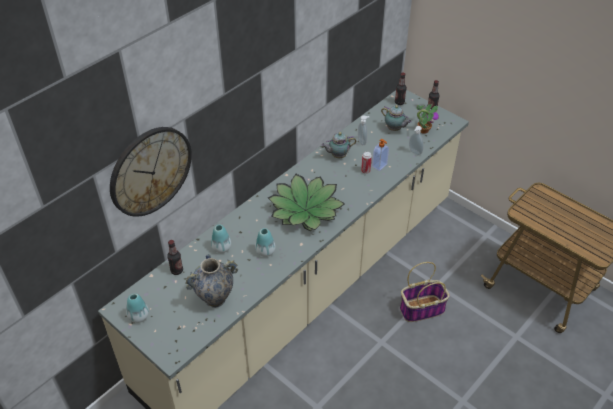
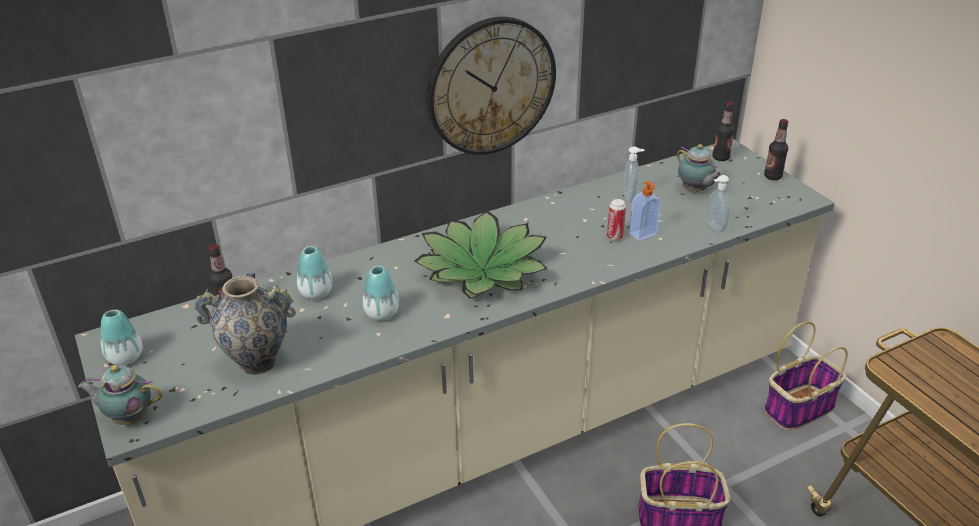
camera: 20 degrees right, 10 degrees down
(150, 171) = (194, 110): wall clock -> wall clock (491, 86)
(337, 156) = (578, 208): teapot -> teapot (129, 417)
(423, 130) = (745, 200): potted plant -> none
(461, 230) = (799, 407): none -> basket

